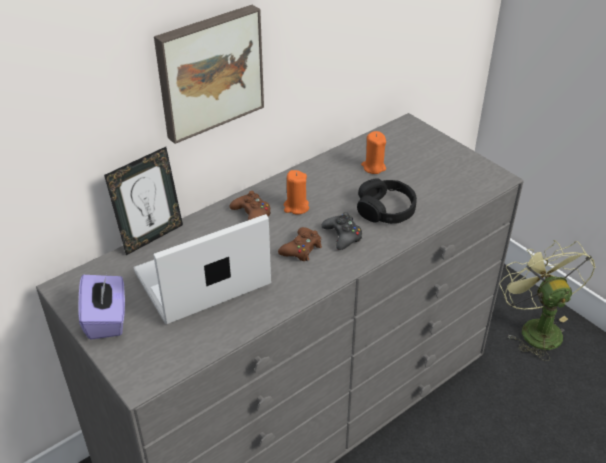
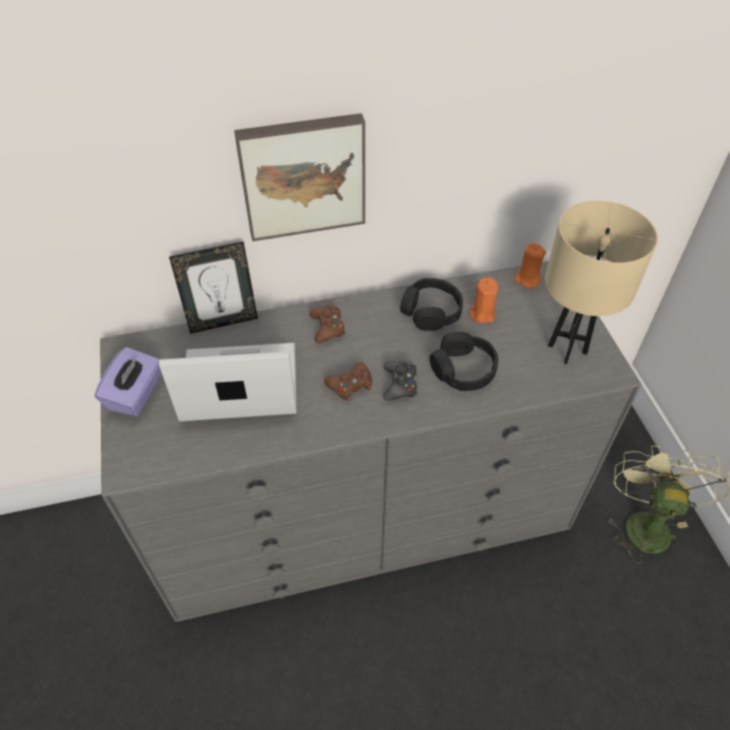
camera: 25 degrees right, 10 degrees up
(296, 207) = (374, 335): orange candle -> orange candle (527, 279)
(331, 177) = (431, 311): none -> black headphones
(455, 172) = (567, 349): none -> beige table lamp

